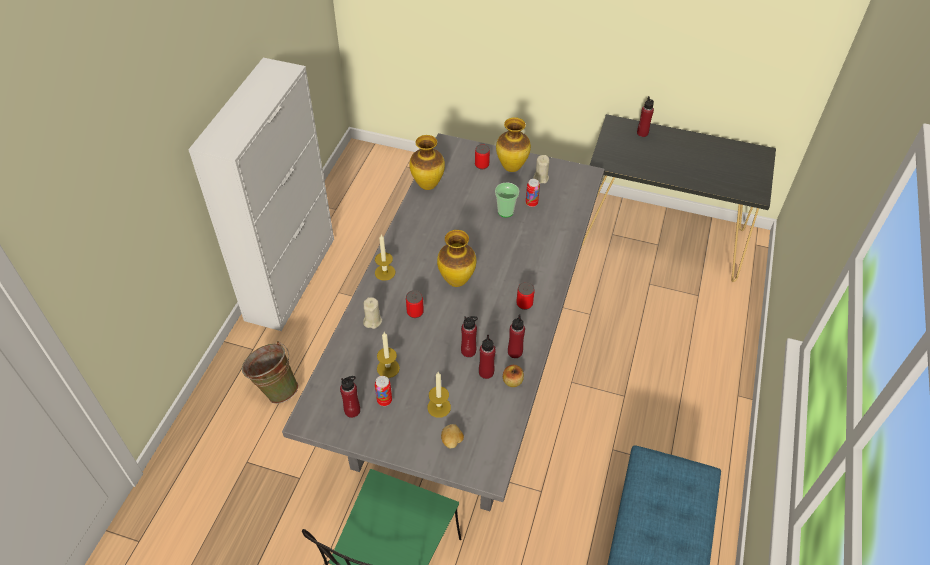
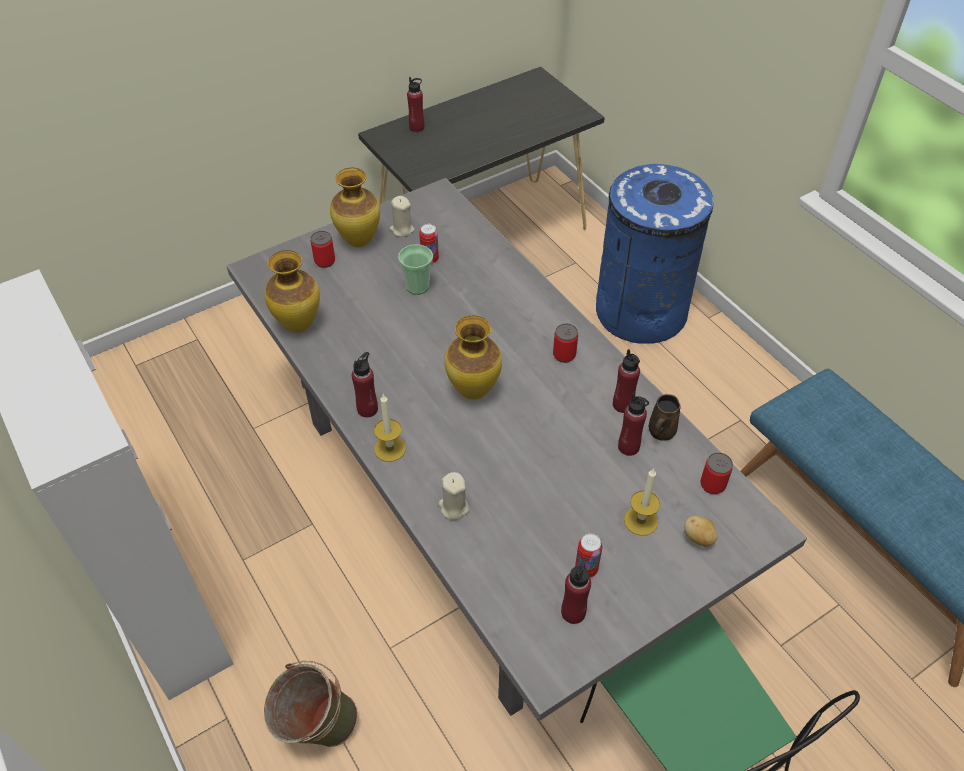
camera: 50 degrees left, 0 degrees up
(388, 368) = (541, 536): candle -> none
(415, 312) = (481, 457): can -> can (712, 485)
(468, 351) = (585, 444): red bottle -> red bottle (367, 409)
(512, 381) = (660, 432): apple -> brown mug
(697, 354) = (640, 311): none -> blue trash can

